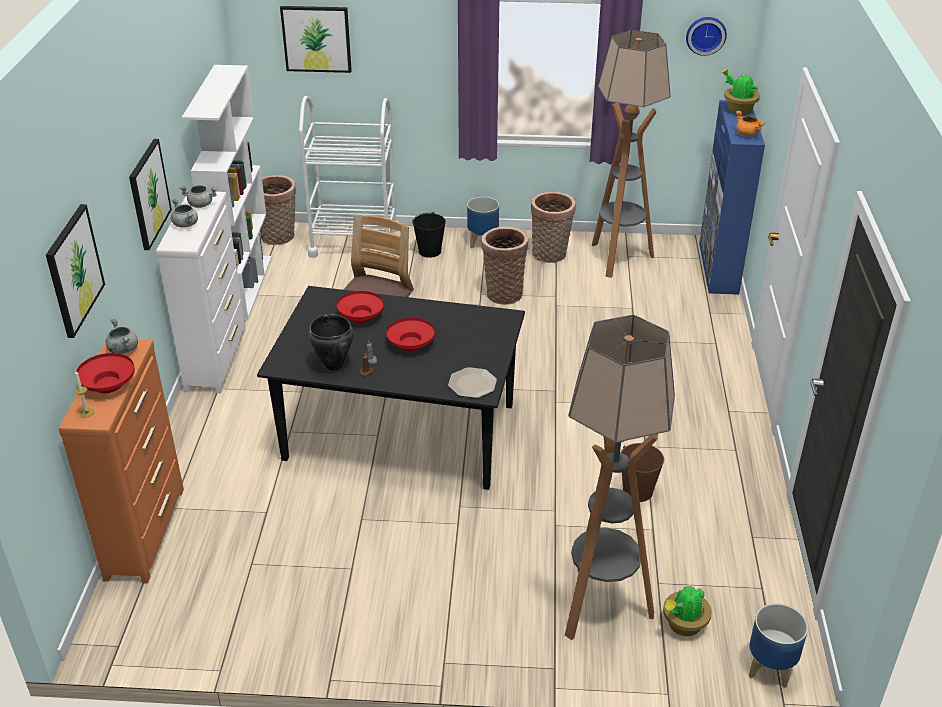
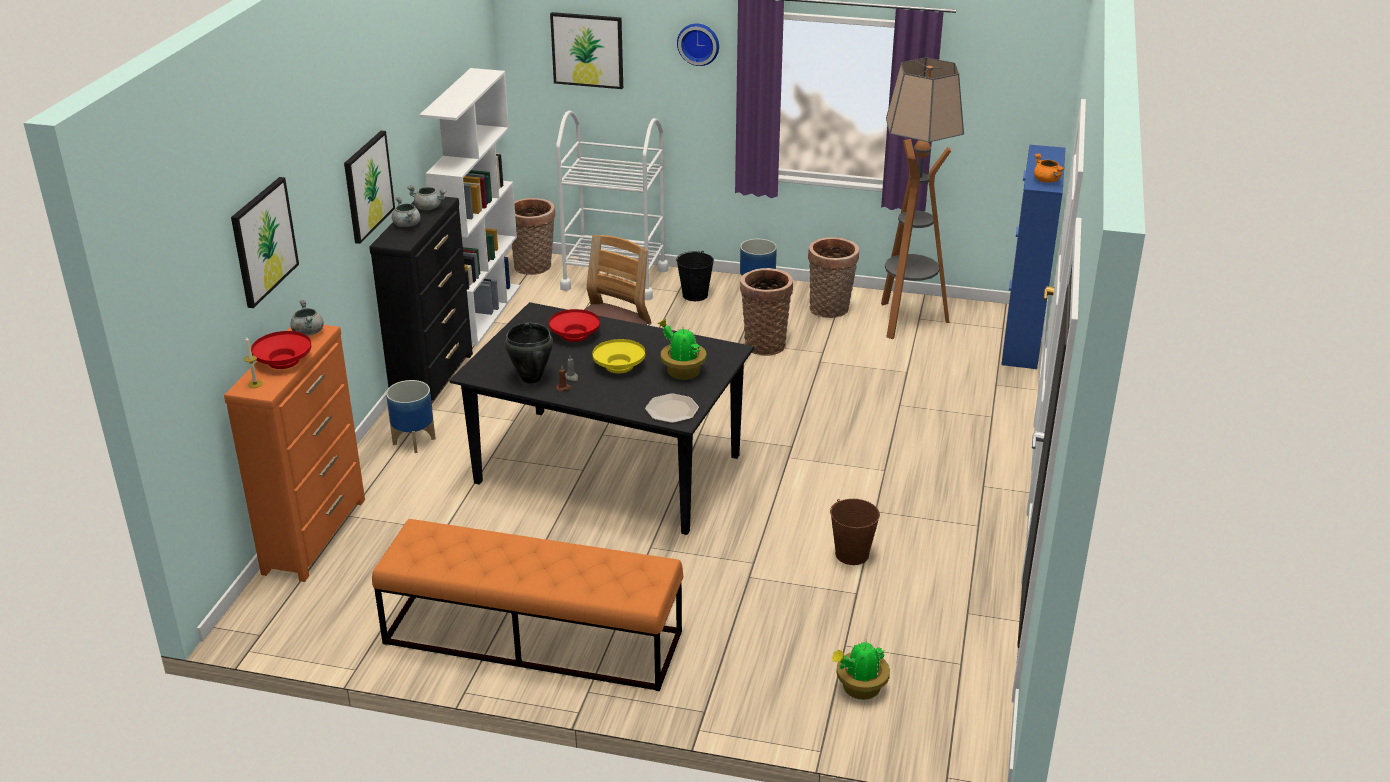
camera: 10 degrees right, 5 degrees down
(216, 358) = (433, 379): white dresser -> black dresser
(377, 613) = (532, 637): none -> orange bench
(410, 344) = (619, 366): red bowl -> yellow bowl
(600, 606) = (774, 660): floor lamp -> none
(705, 35) = (1016, 69): wall clock -> wall clock (699, 43)
(738, 109) = (1046, 155): potted plant -> potted plant (682, 372)
(769, 668) = (942, 741): planter -> planter (413, 441)

